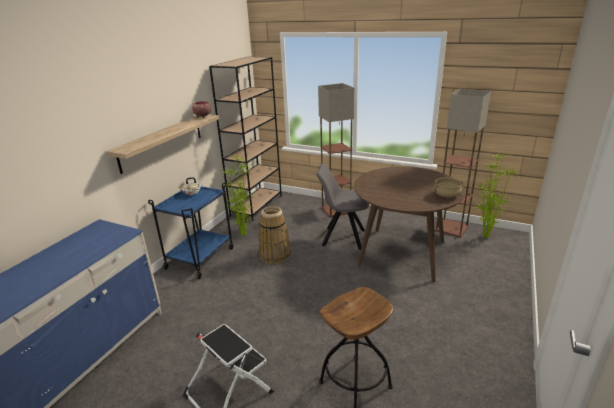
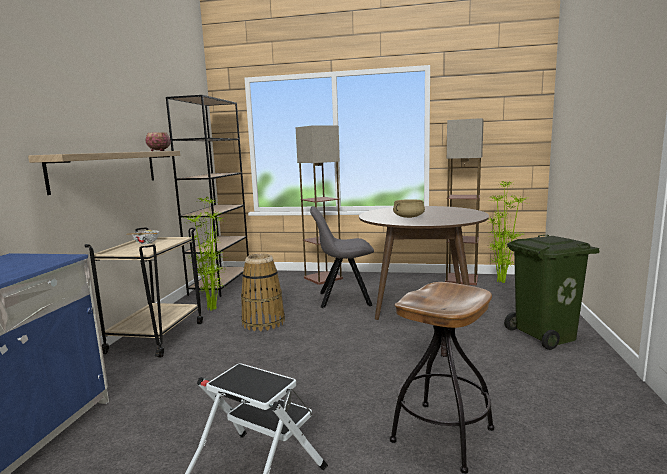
camera: 15 degrees left, 15 degrees down
(200, 258) = (157, 336): blue cart -> beige cart
(446, 195) = (470, 215): beige cooking pot -> beige cooking pot (409, 217)
(485, 307) = (546, 335): none -> green trash can

